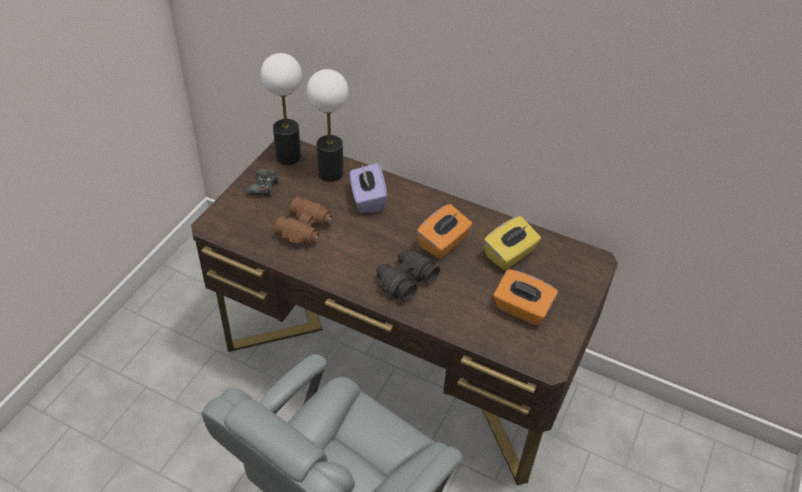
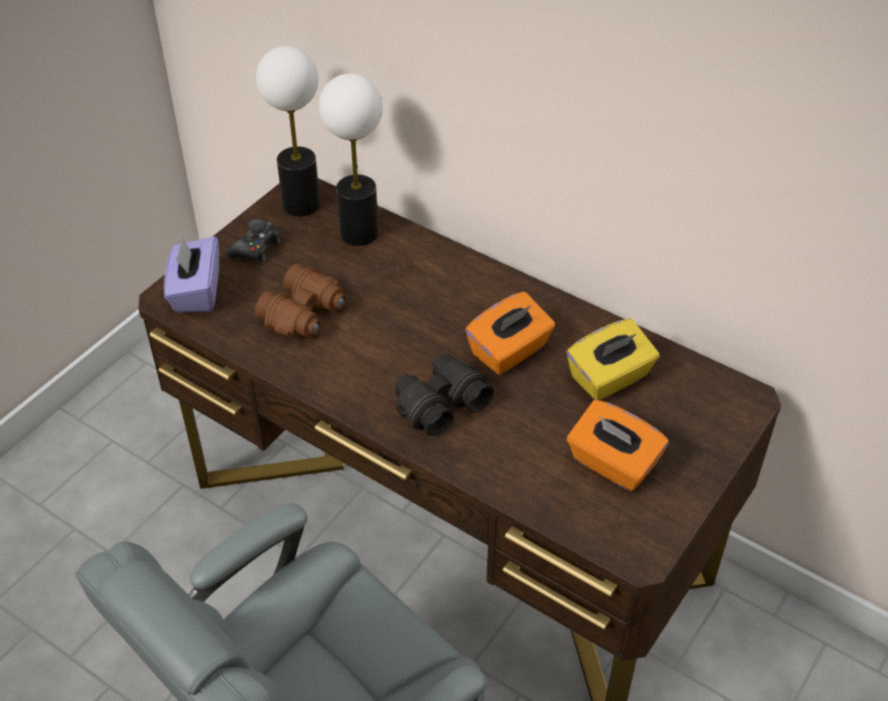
camera: 10 degrees right, 0 degrees up
(367, 199) = (406, 276): purple tissue box -> purple tissue box (196, 292)

